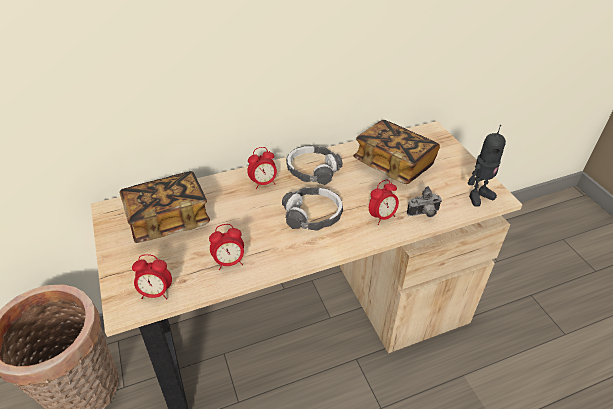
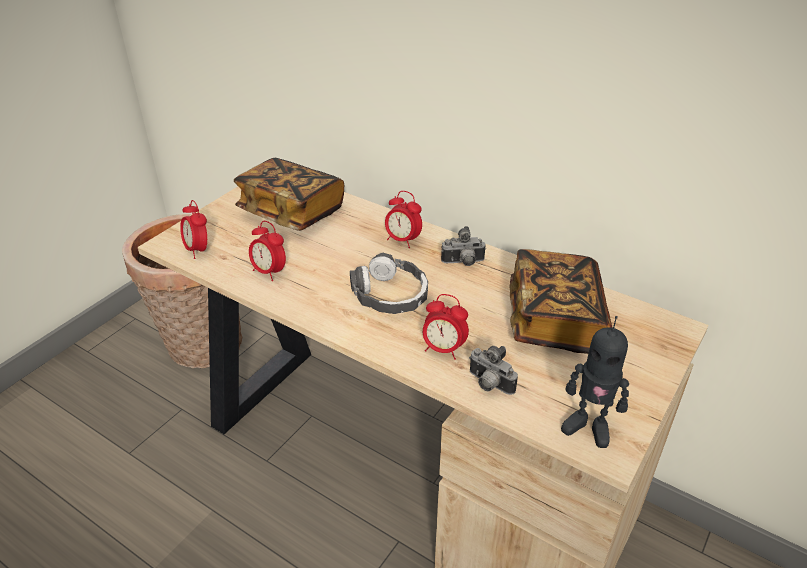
camera: 55 degrees right, 5 degrees down
(312, 170) = (463, 263): headphones -> camera

